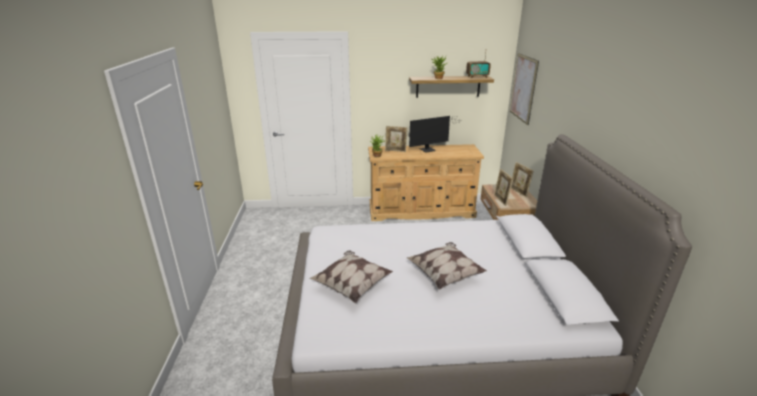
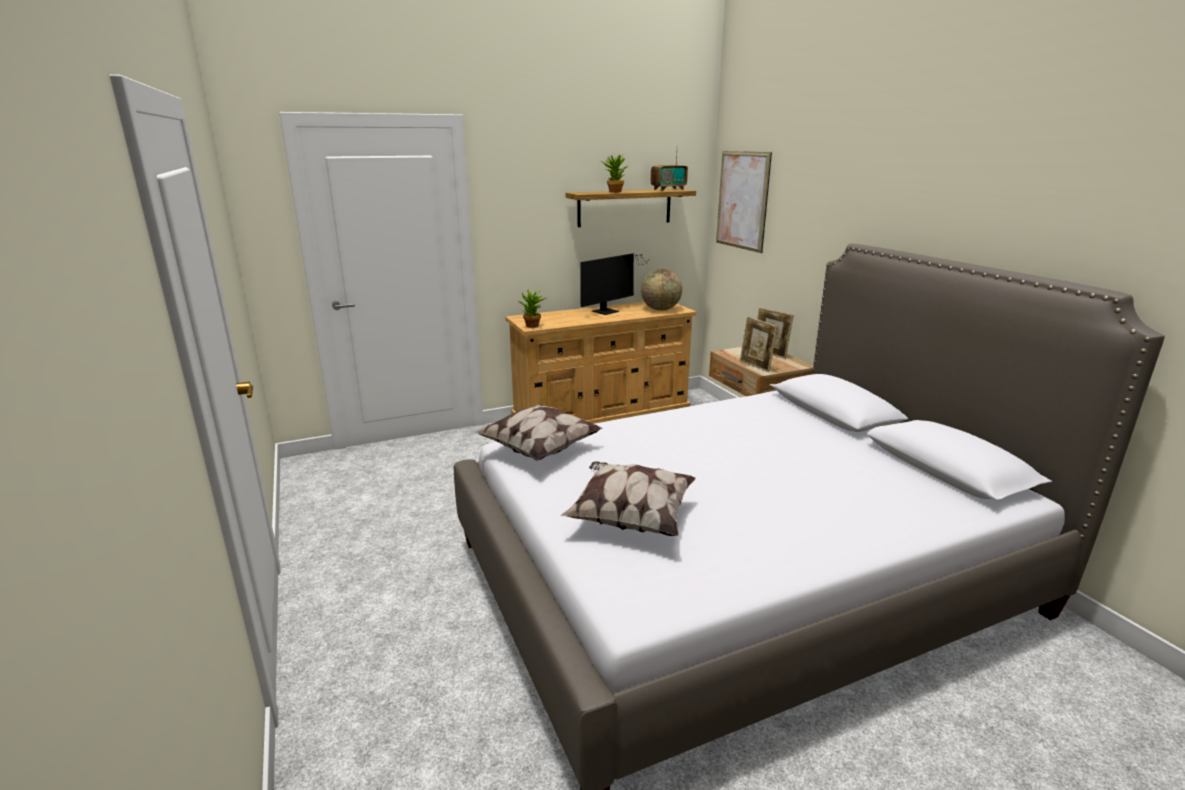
camera: 20 degrees left, 5 degrees down
(395, 151) = (556, 317): picture frame -> none
(445, 275) = (763, 473): pillow -> pillow (539, 449)
(462, 152) = (660, 309): none -> globe

